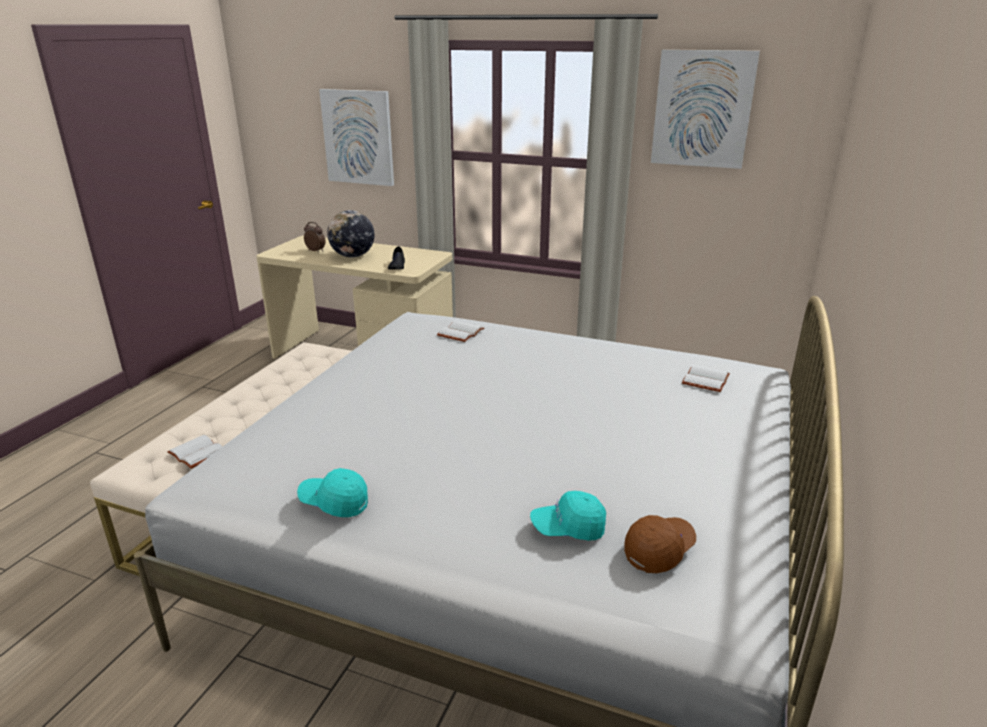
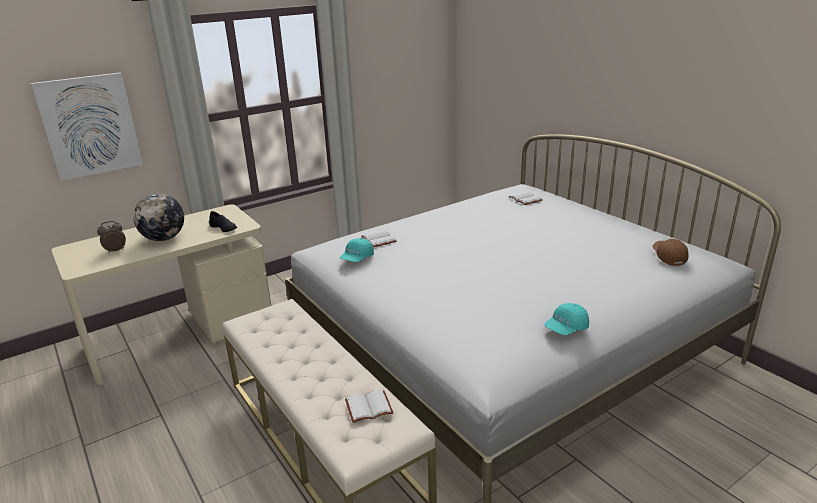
camera: 55 degrees left, 0 degrees up
(568, 528) = (638, 271): turquoise cap -> turquoise cap (357, 258)
(702, 109) = (383, 45): picture -> none

